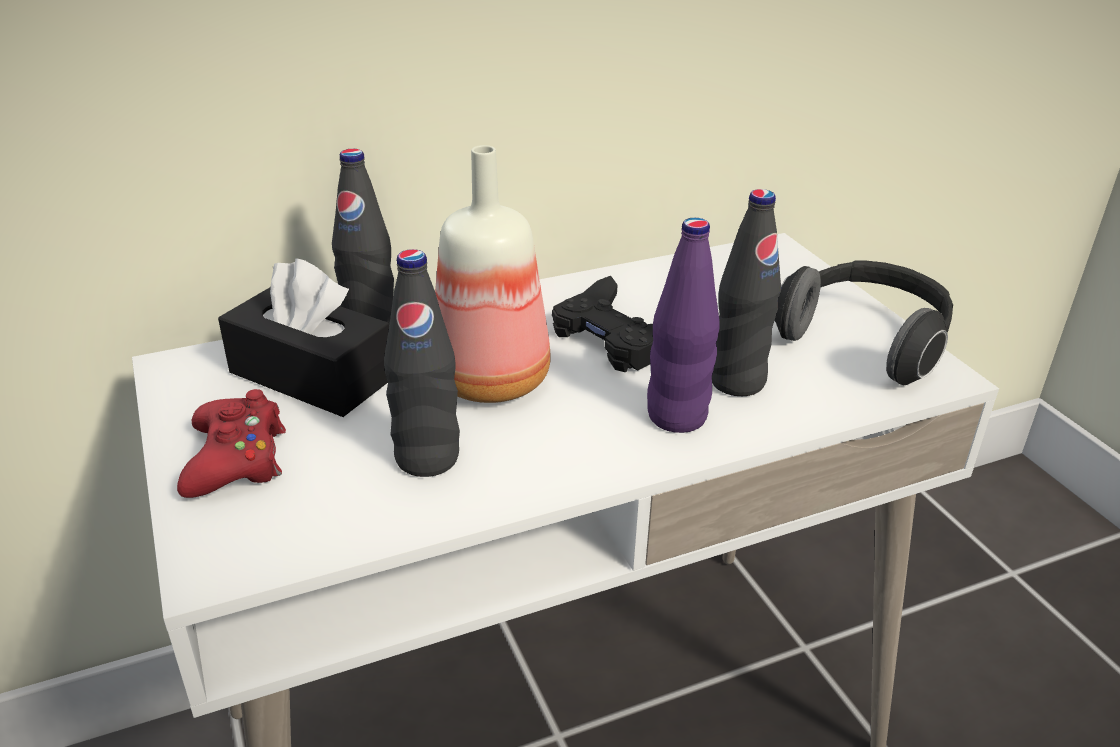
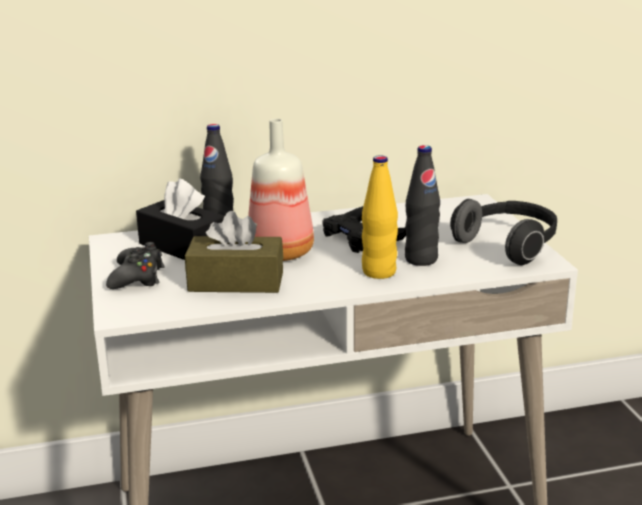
camera: 10 degrees right, 10 degrees down
(236, 459) = (137, 277): red game controller -> black game controller
(427, 458) = (236, 282): black bottle -> brown tissue box
(677, 417) = (379, 272): purple bottle -> yellow bottle

